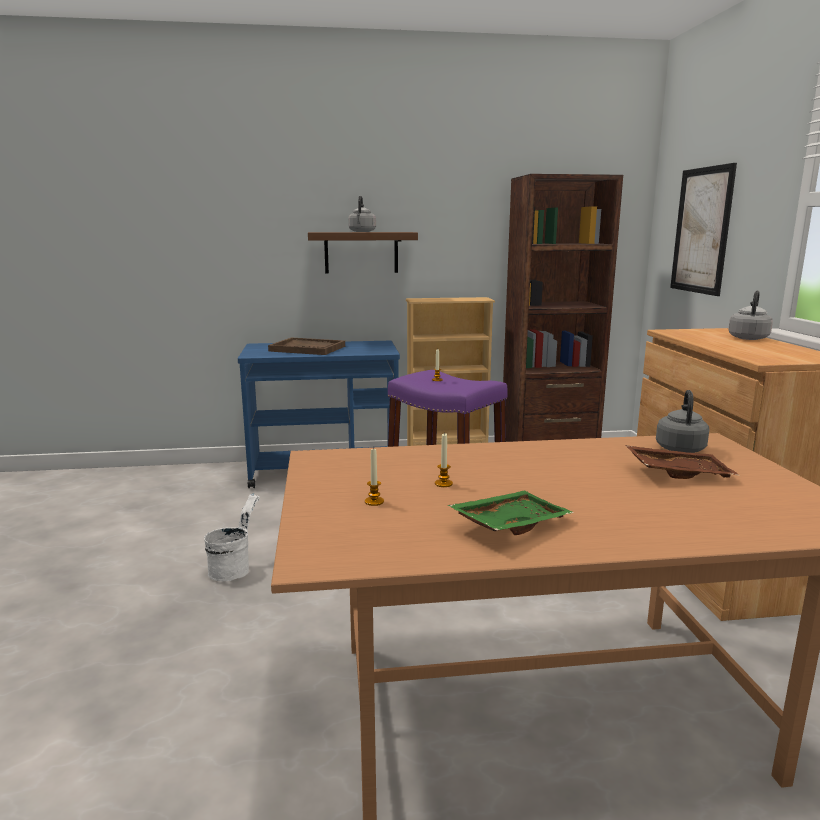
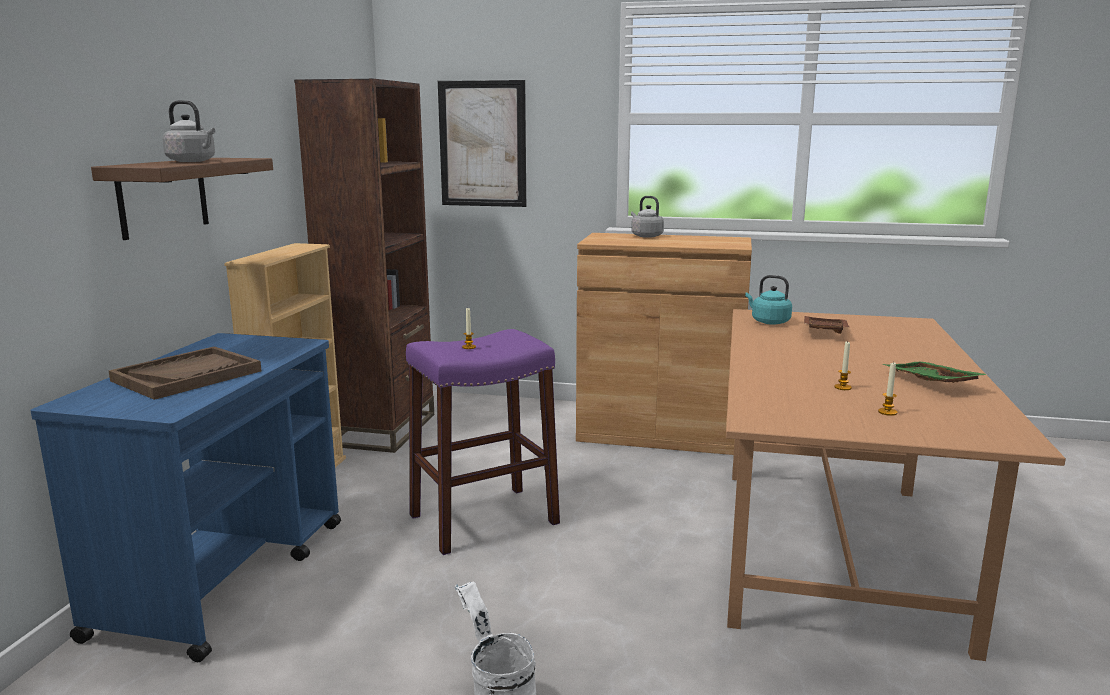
camera: 70 degrees left, 0 degrees up
(680, 448) = (768, 322): grey kettle -> turquoise kettle

